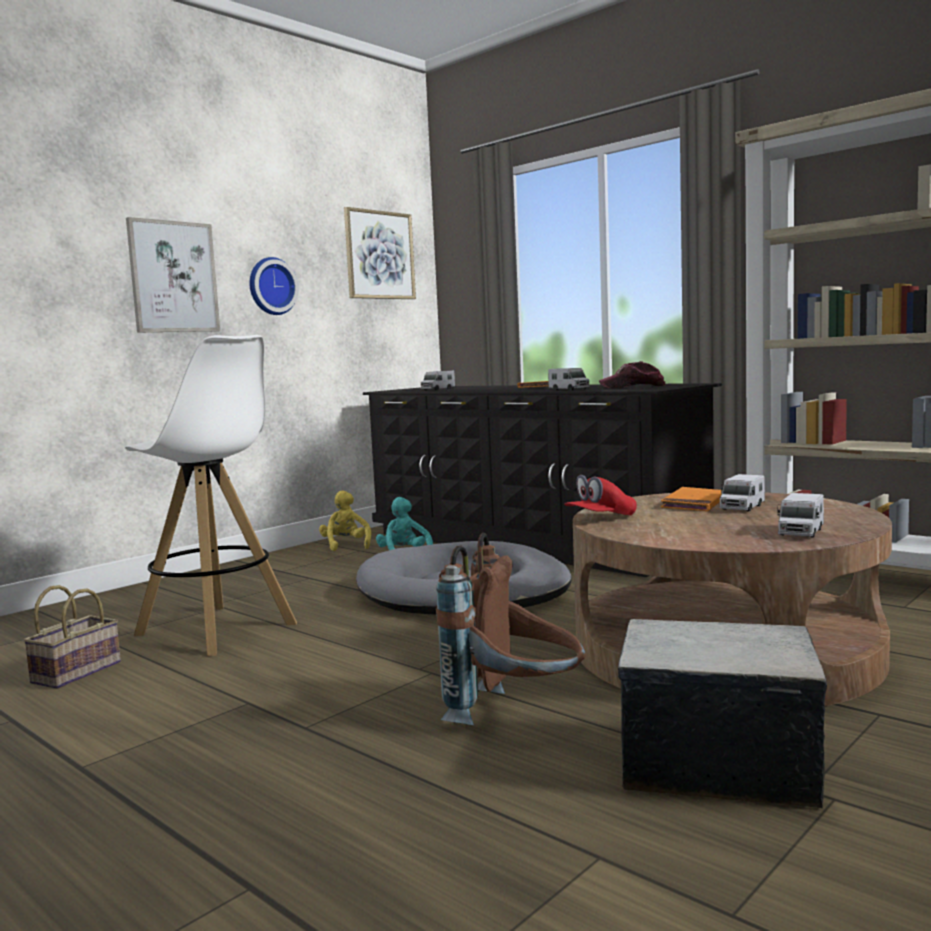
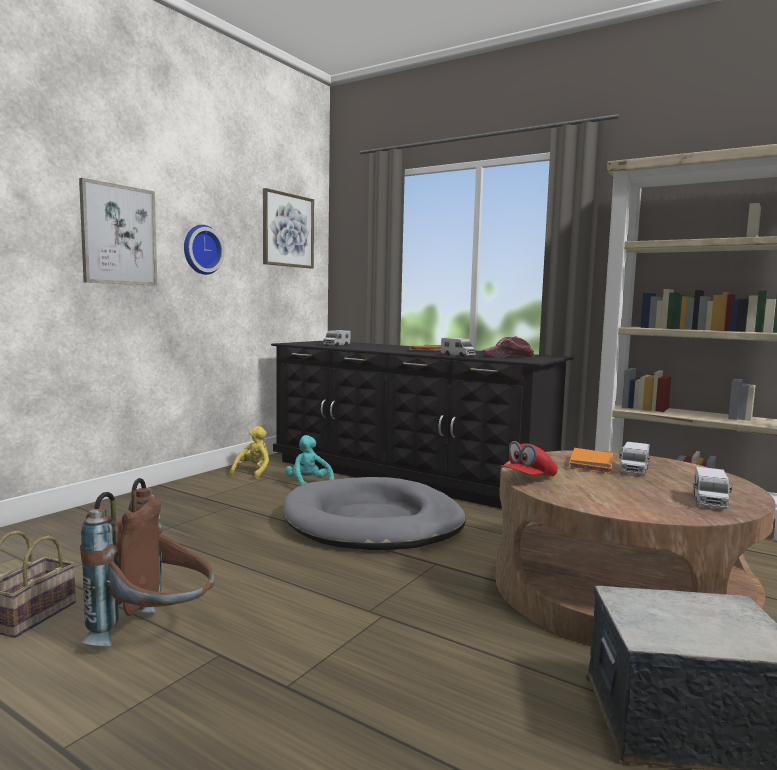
camera: 10 degrees left, 0 degrees up
(217, 629) = (163, 563): white stool -> none
(346, 546) = (253, 472): yellow plush toy -> yellow plush toy turned 45 degrees clockwise
(515, 715) = (480, 667): brown backpack -> brown backpack (156, 633)

